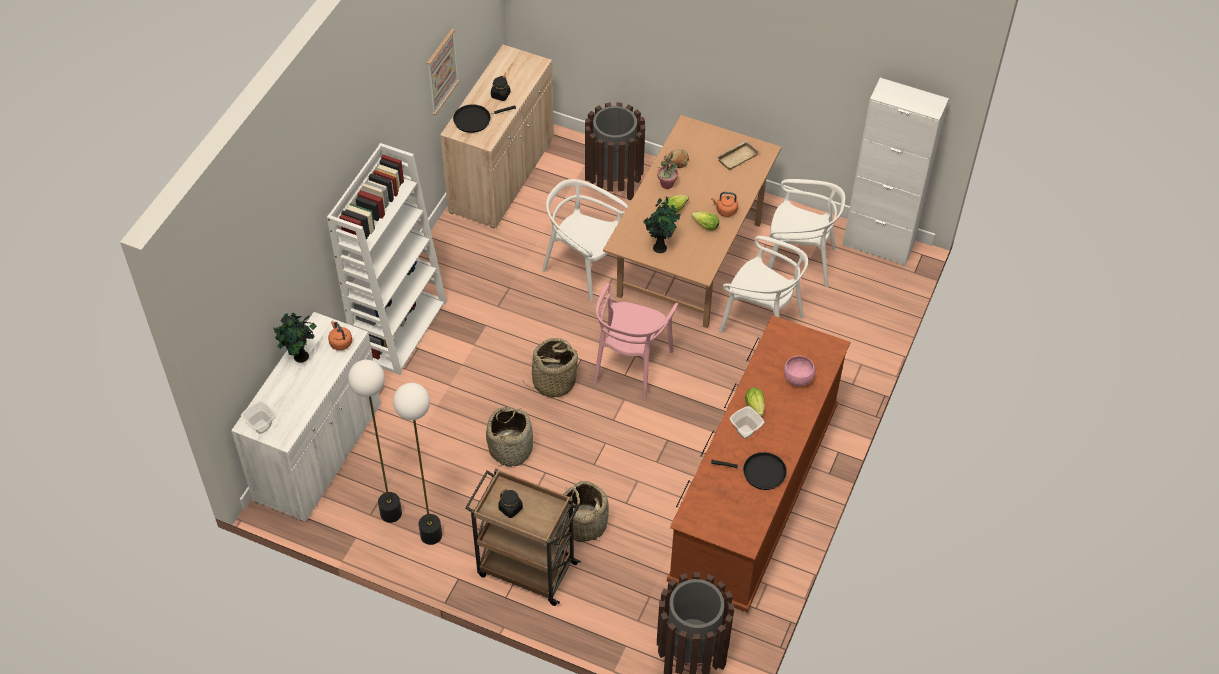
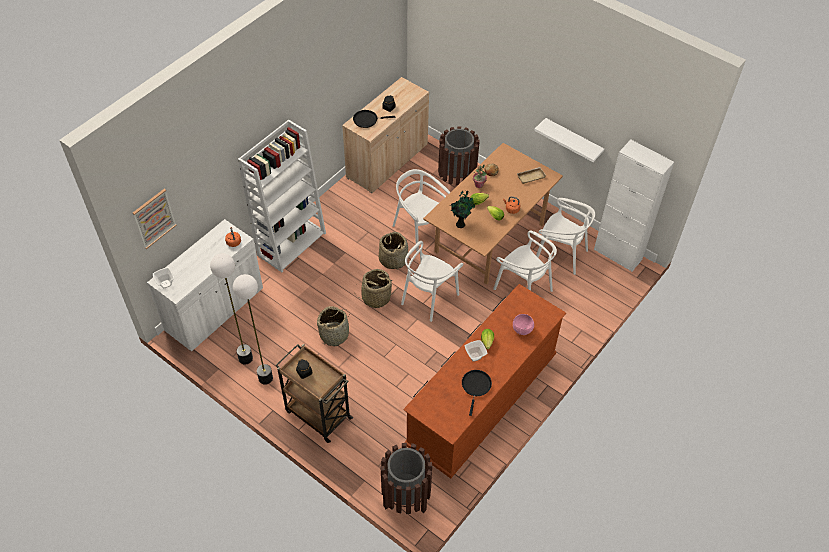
camera: 15 degrees right, 0 degrees up
(300, 357) = (205, 246): potted plant -> none
(441, 71) = (347, 83): picture -> picture (154, 218)
(583, 524) = (364, 393): basket -> basket (393, 259)
(630, 365) = (429, 297): pink chair -> white chair
(760, 472) = (476, 386): black frying pan -> black frying pan turned 105 degrees counterclockwise
(789, 93) = (573, 140): none -> white shelf

